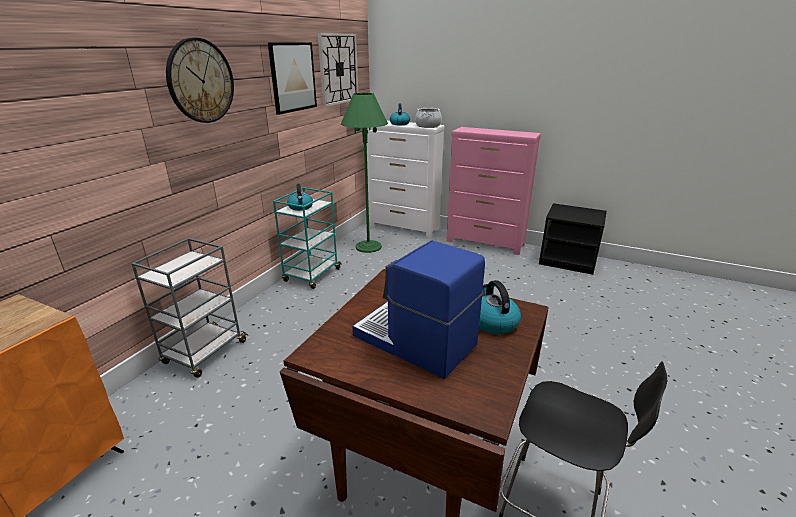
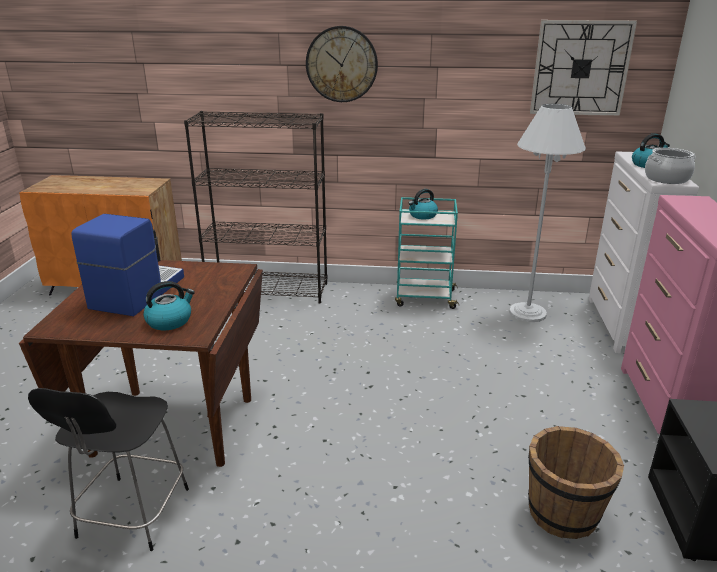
camera: 70 degrees right, 0 degrees up
(204, 353) = (269, 290): grey cart -> black bookcase
(293, 77) = (477, 71): picture -> none
(368, 247) = (527, 313): green floor lamp -> white floor lamp
(562, 293) = (564, 513): none -> brown bucket

